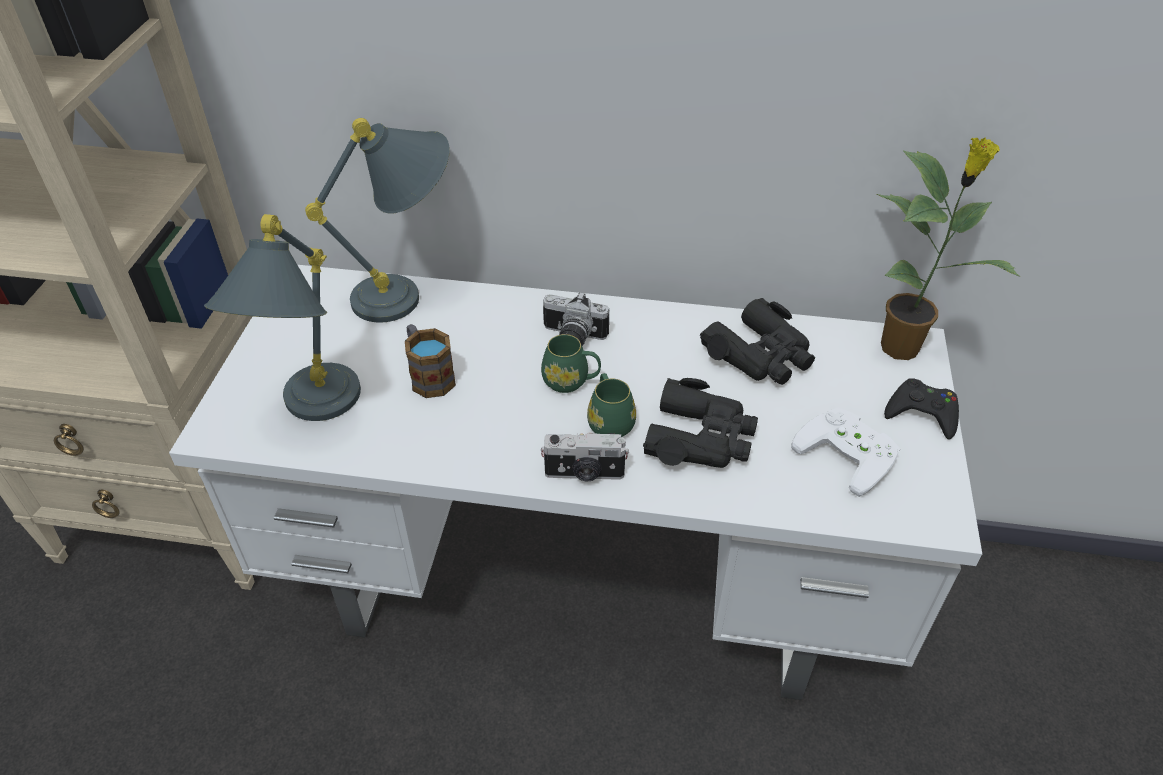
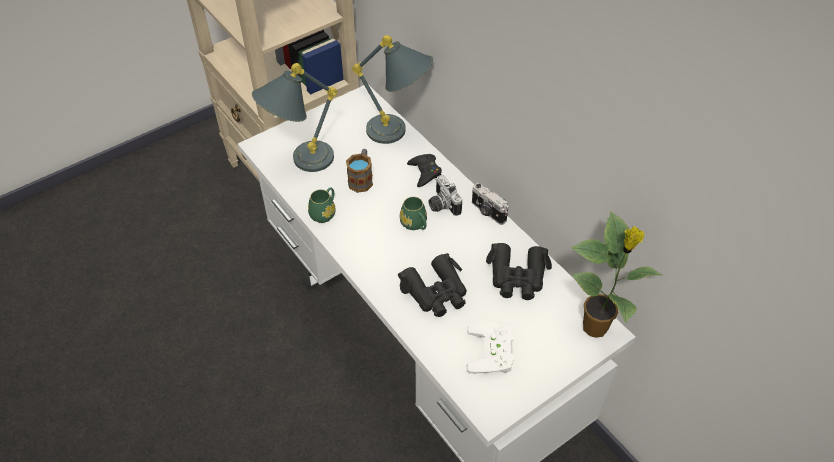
camera: 45 degrees right, 5 degrees up
(584, 474) = (368, 269): camera -> camera (487, 212)
(609, 421) = (408, 254): green mug -> green mug (324, 212)
(922, 413) = (556, 364): black game controller -> black game controller (425, 172)

